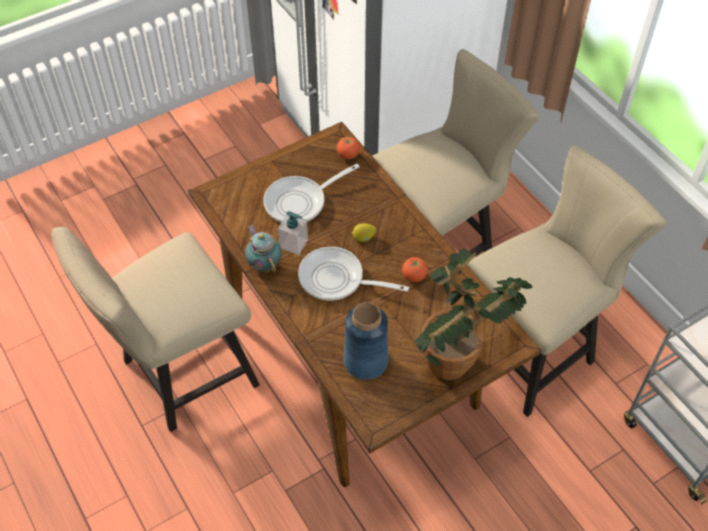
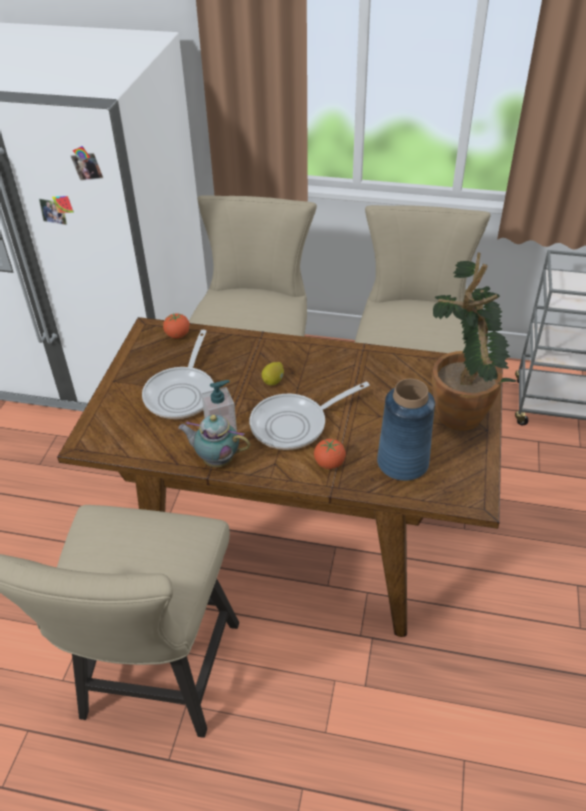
camera: 45 degrees left, 10 degrees down
(414, 276) = (350, 378): tomato -> tomato (329, 463)

